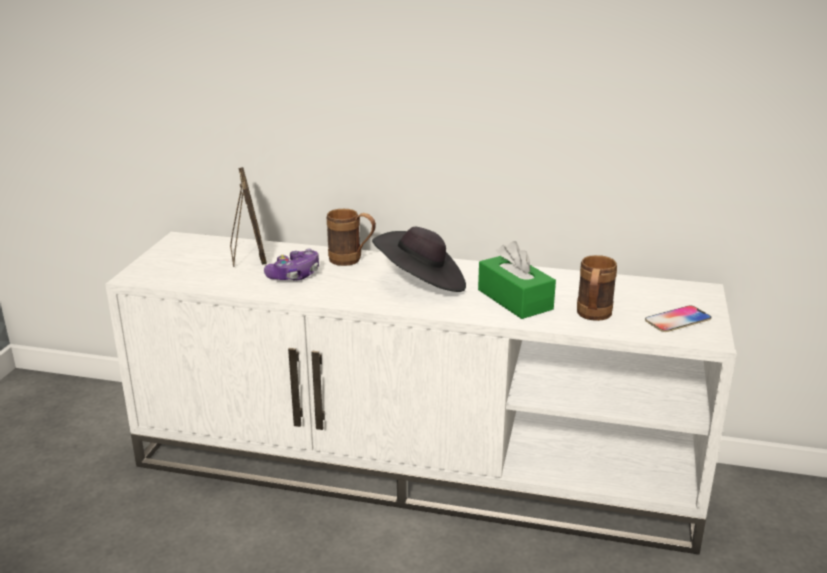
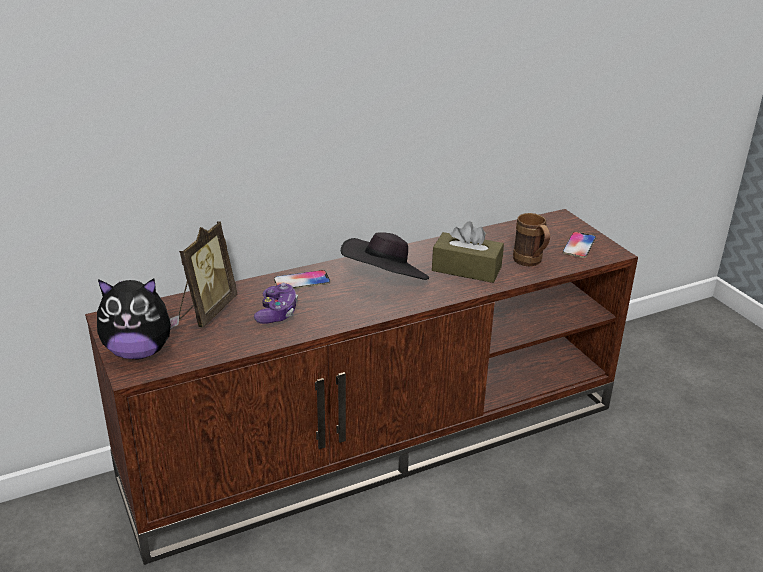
camera: 40 degrees left, 5 degrees up
(160, 266) = (139, 352): none -> plush toy
(248, 256) = (206, 310): picture frame -> picture frame turned 75 degrees clockwise
(352, 260) = (302, 281): brown mug -> phone
(417, 465) = (378, 439): white tv stand -> brown tv stand
(515, 299) = (466, 269): green tissue box -> brown tissue box

